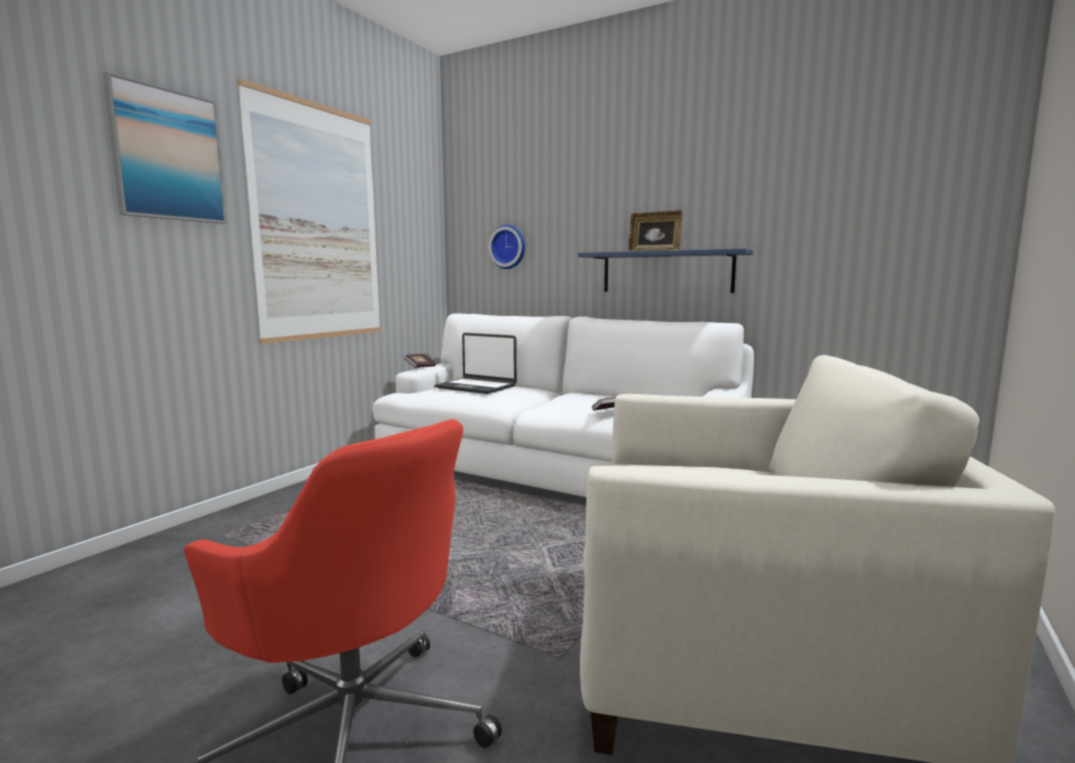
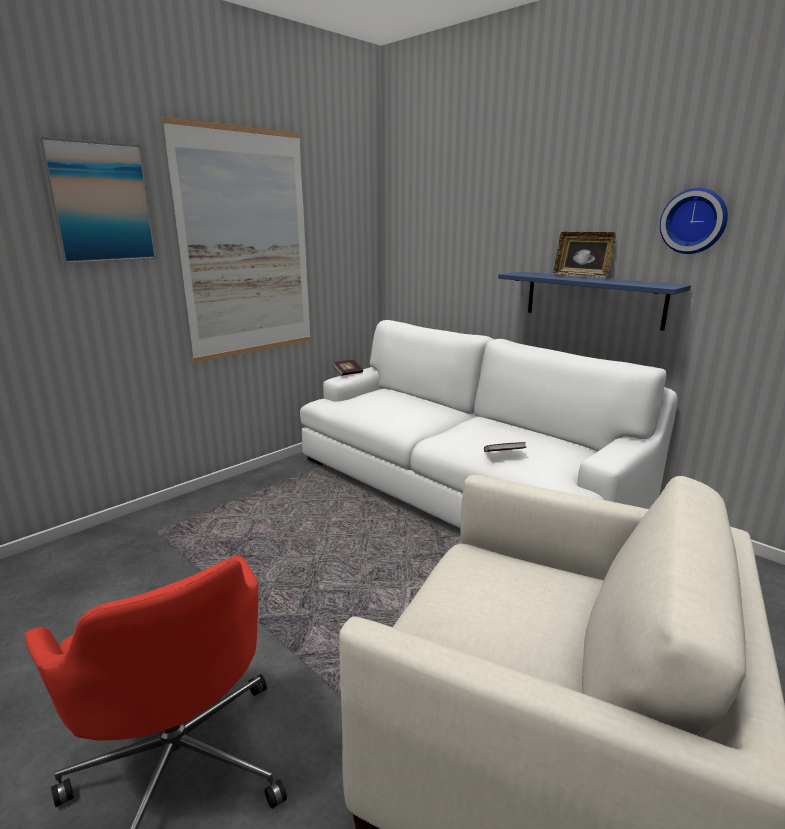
camera: 15 degrees right, 10 degrees up
(476, 387) = (392, 401): laptop -> none
(508, 247) = (439, 256): wall clock -> wall clock (694, 221)

